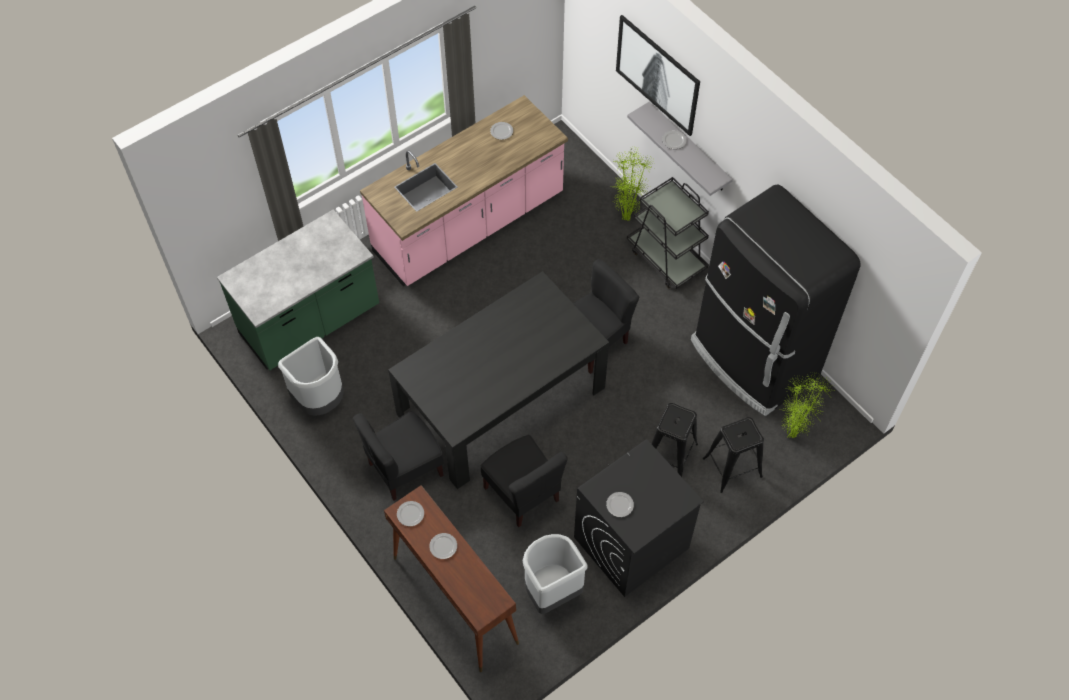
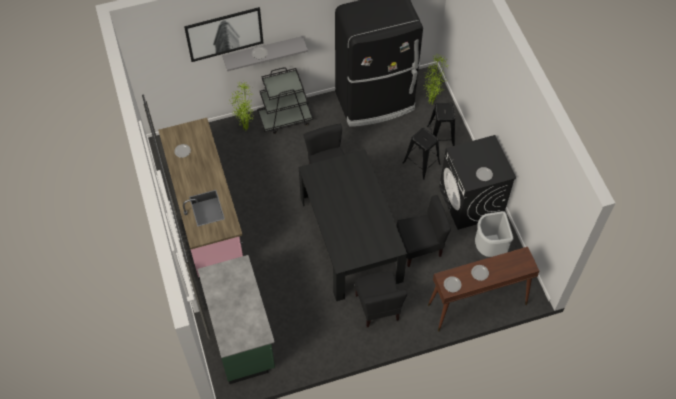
camera: 70 degrees left, 0 degrees up
(320, 401) = (307, 344): grey trash can -> none

